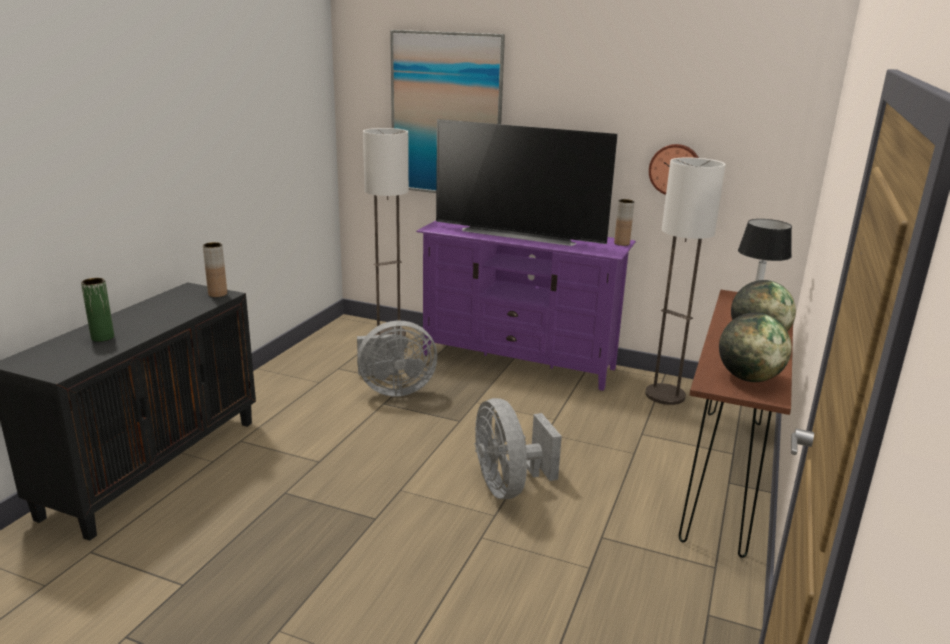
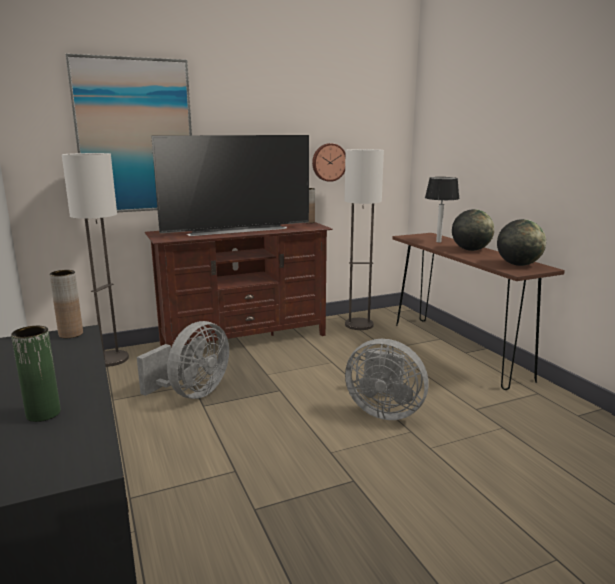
camera: 45 degrees left, 5 degrees down
(519, 361) = (244, 339): purple tv stand -> brown tv stand

